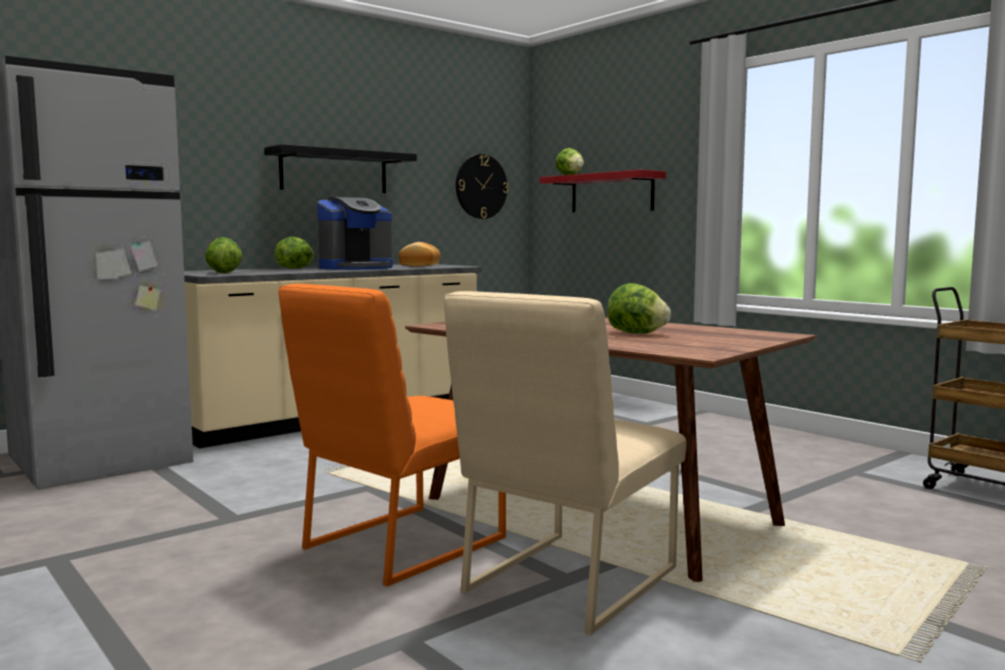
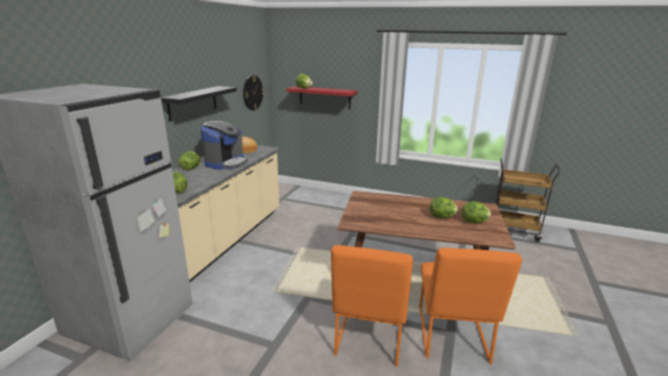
camera: 30 degrees left, 15 degrees up
(566, 581) = (452, 335): beige chair -> orange chair
(696, 340) = (474, 222): none -> lettuce

